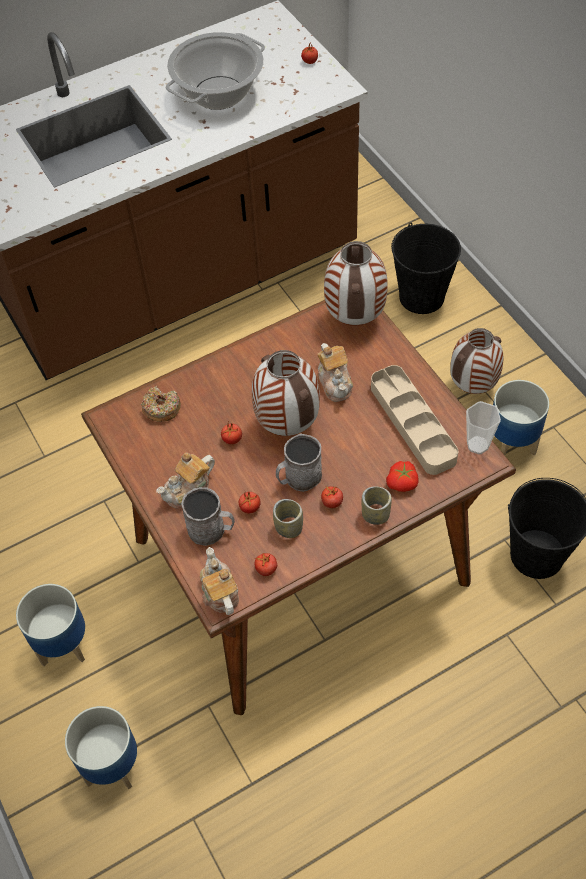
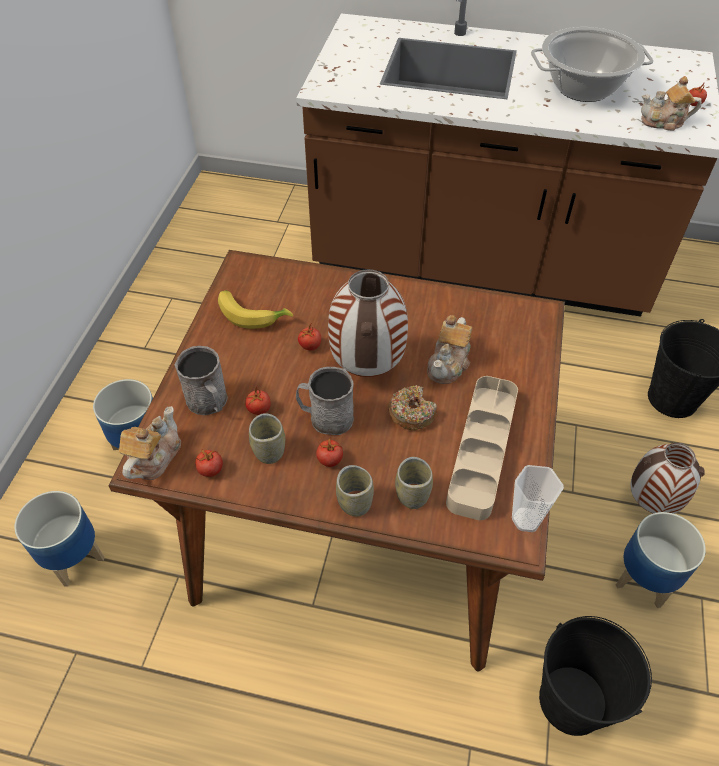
camera: 40 degrees right, 5 degrees down
(161, 408) = (286, 285): donut -> donut (411, 413)
(163, 447) = (253, 314): none -> banana
(189, 490) = (231, 359): teapot -> teapot (664, 122)
(356, 319) = (526, 326): vase -> none
(403, 483) = (412, 495): tomato -> cup

